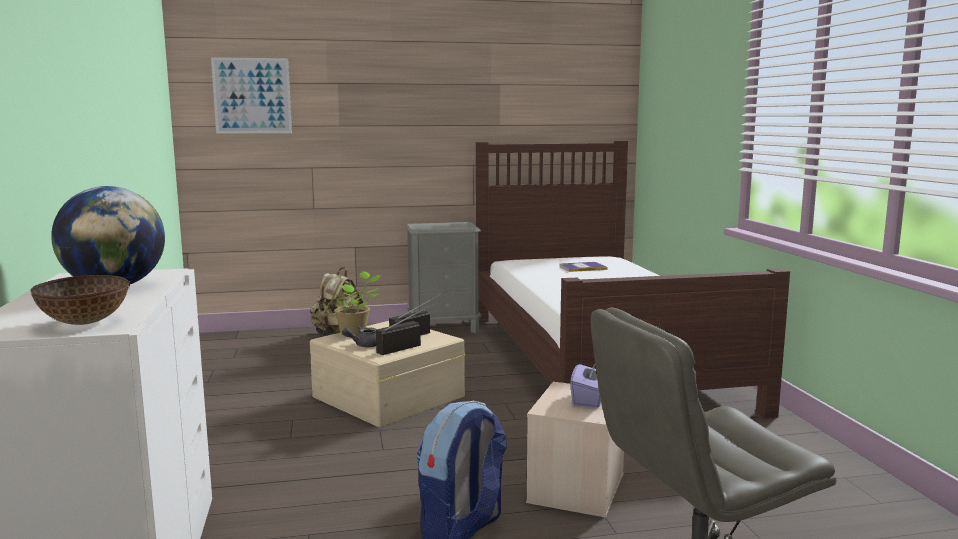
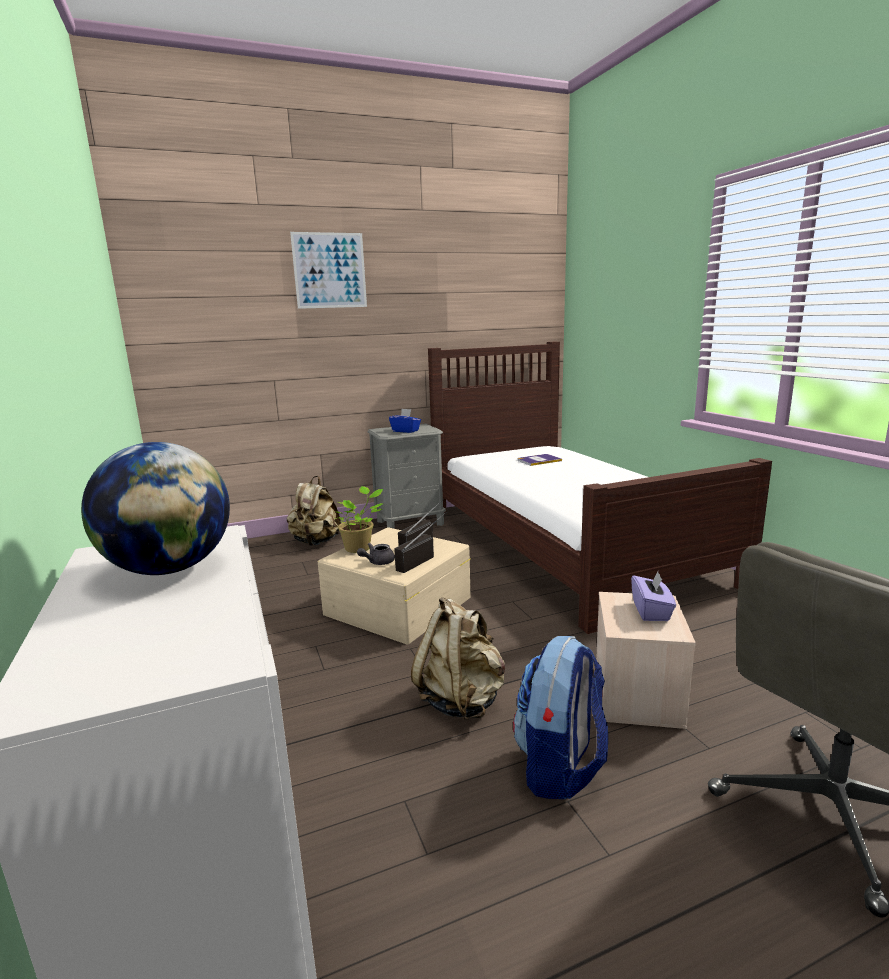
camera: 10 degrees left, 5 degrees up
(83, 323) = (181, 658): bowl -> none
(252, 96) = (208, 310): picture -> picture (329, 270)
(403, 473) = (461, 700): none -> beige backpack
(442, 227) = (405, 431): none -> blue tissue box

